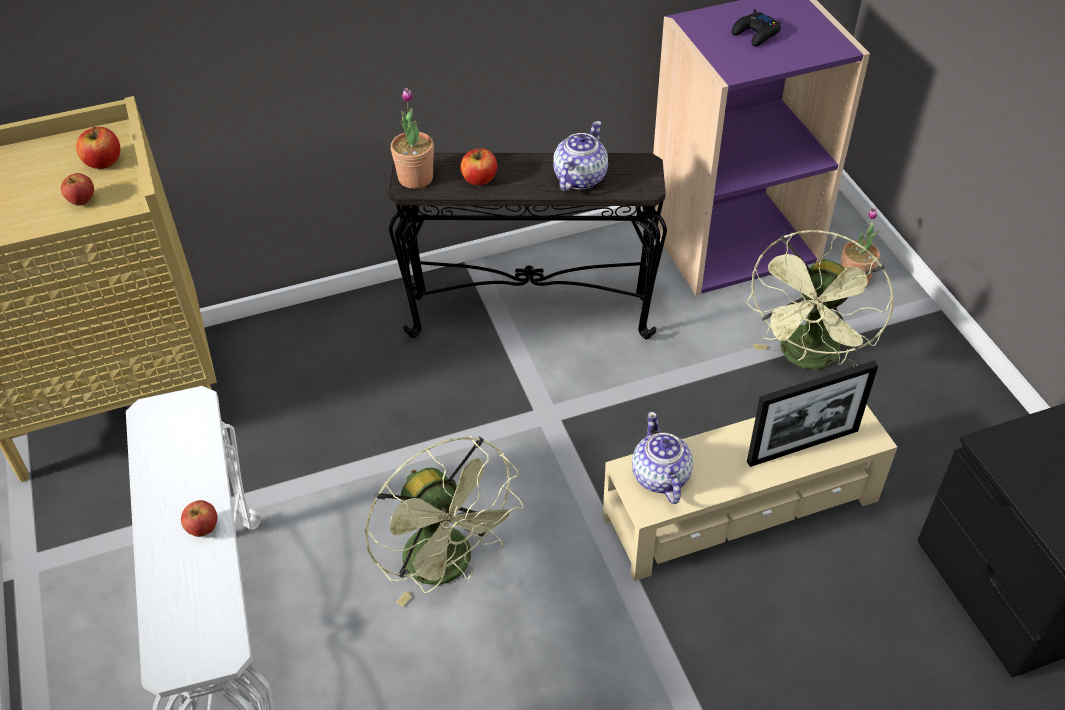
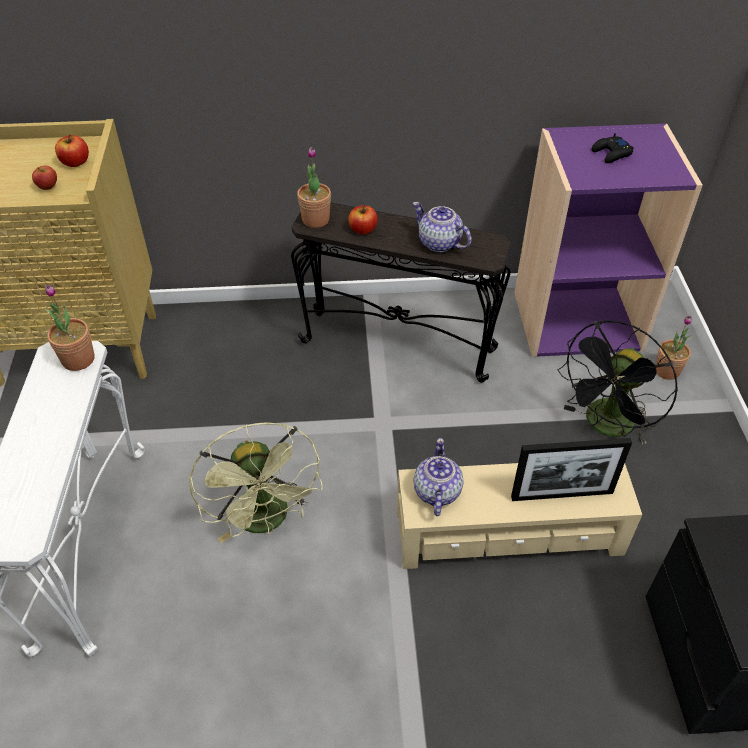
camera: 15 degrees right, 0 degrees up
(187, 414) = (78, 359): none -> potted plant
(203, 528) = (52, 446): apple -> none
(579, 178) = (439, 243): teapot -> teapot turned 90 degrees counterclockwise
(808, 359) = (606, 427): green fan -> black fan

